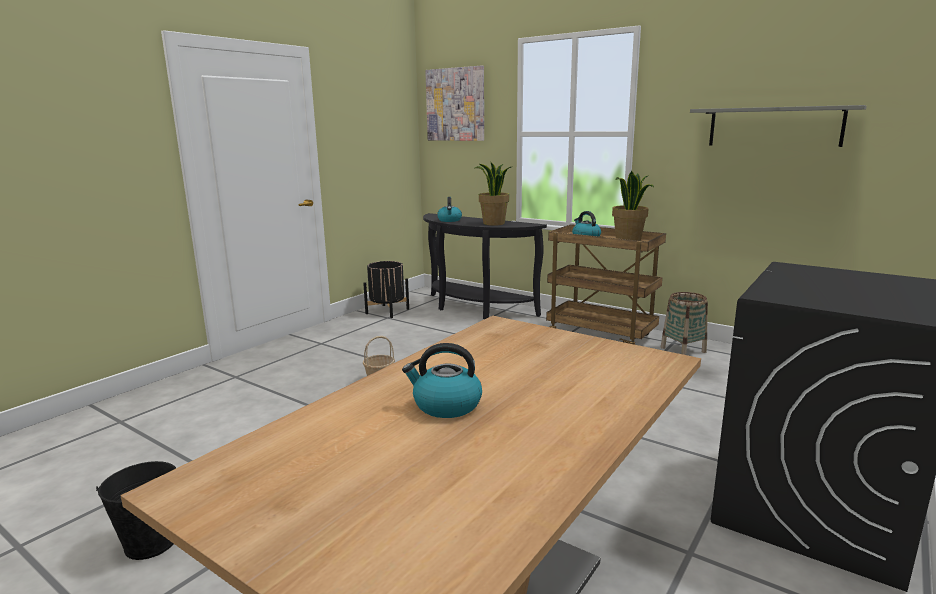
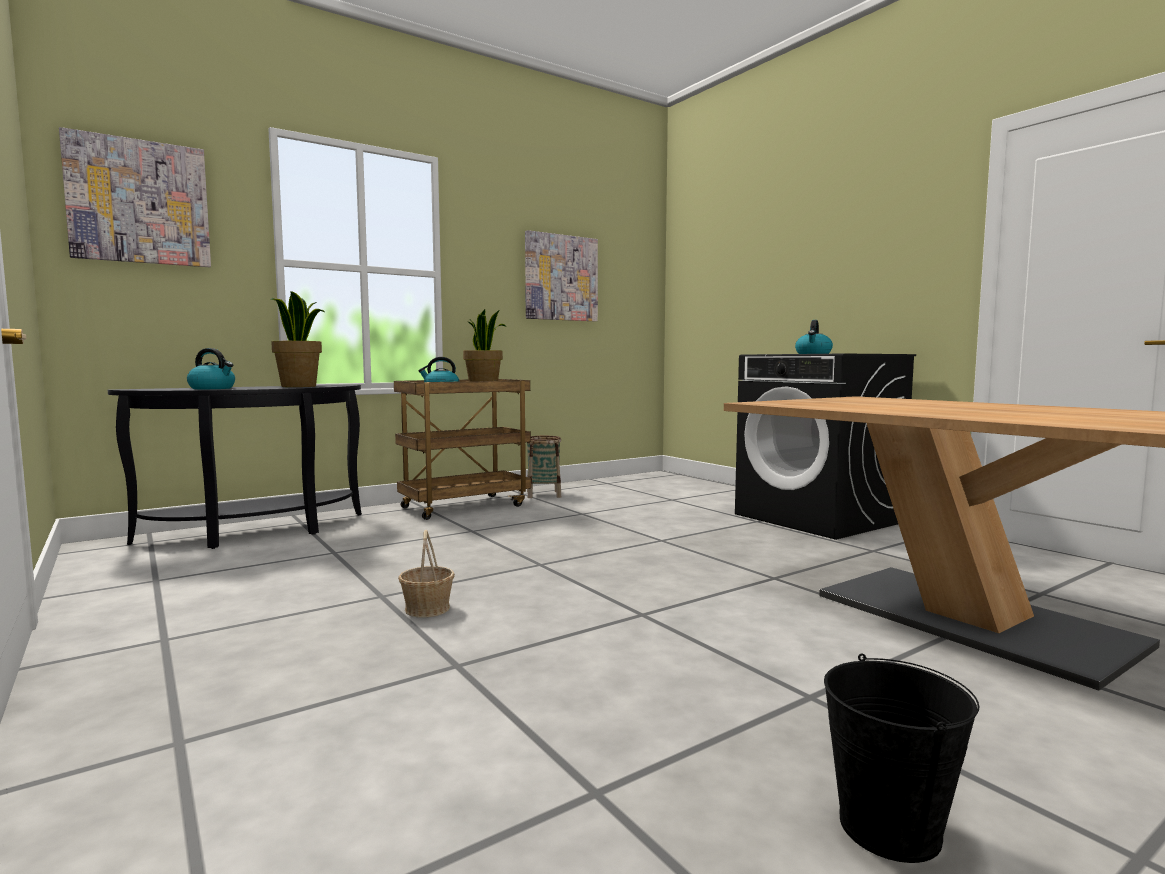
camera: 70 degrees left, 10 degrees down
(387, 311) = (122, 577): black planter -> none
(446, 405) = (978, 411): kettle -> kettle (813, 354)
(774, 127) = (561, 278): grey shelf -> picture

